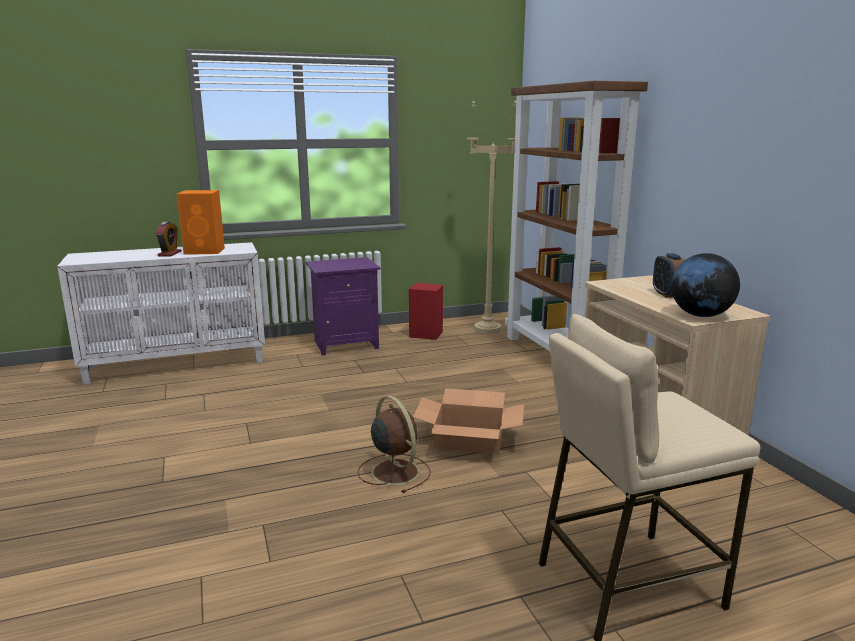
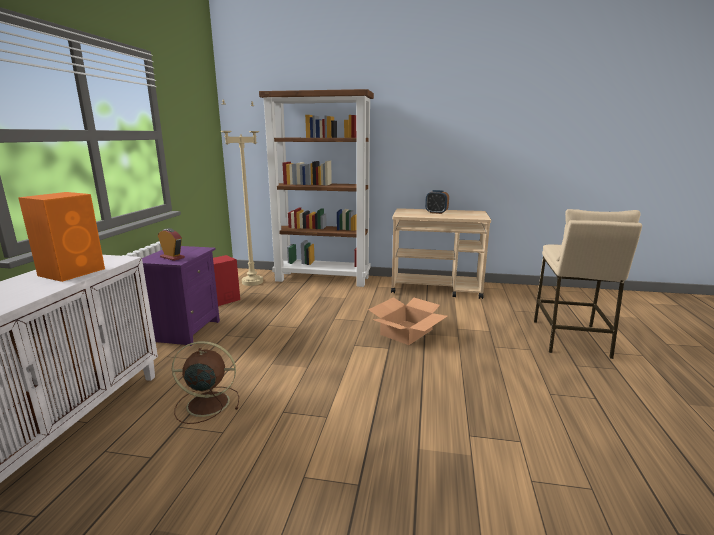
camera: 60 degrees left, 0 degrees up
(169, 254) = (37, 287): alarm clock -> alarm clock (172, 257)
(394, 471) = (428, 365): brown fan -> brown fan (206, 404)
(700, 315) = (476, 216): globe -> none

